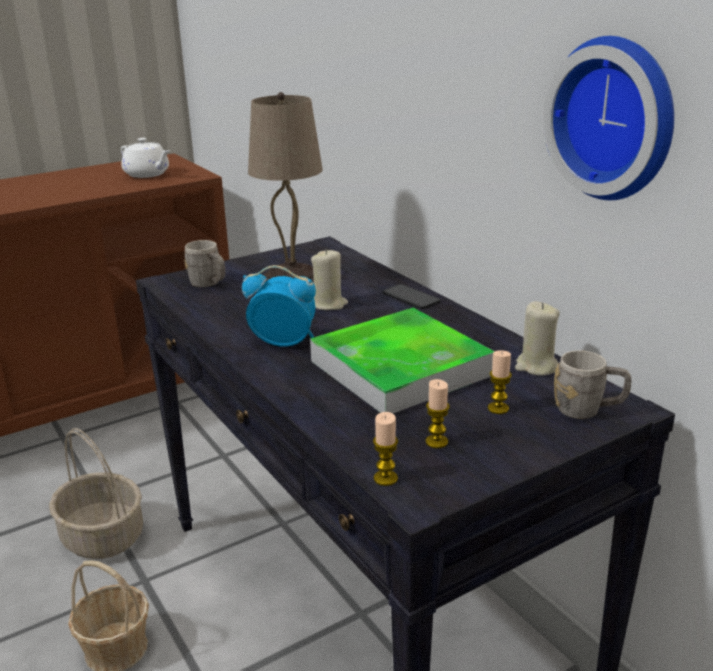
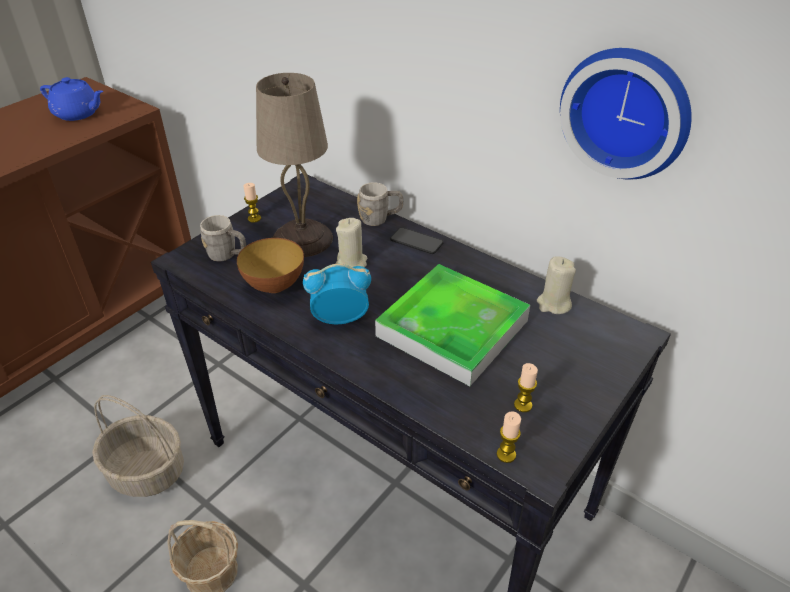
camera: 20 degrees left, 15 degrees up
(147, 174) = (78, 114): white teapot -> blue teapot
(237, 310) = (274, 286): none -> bowl
(498, 408) = (549, 357): candle -> candle (254, 218)
(588, 410) = (612, 344): grey mug -> grey mug (380, 219)

